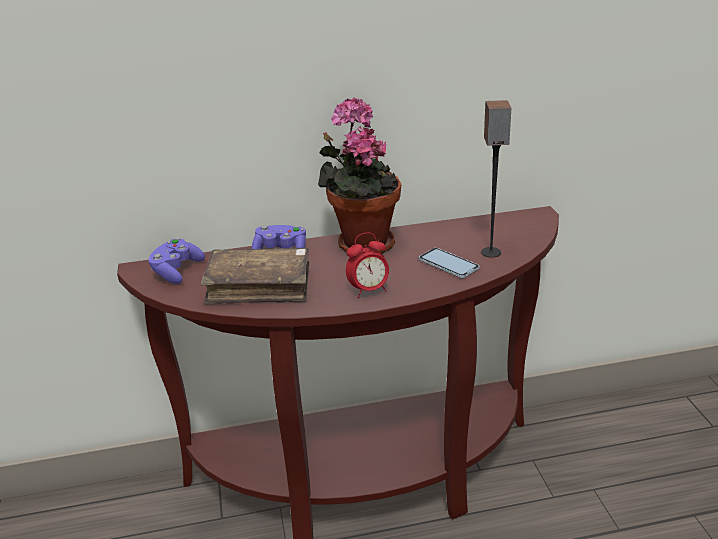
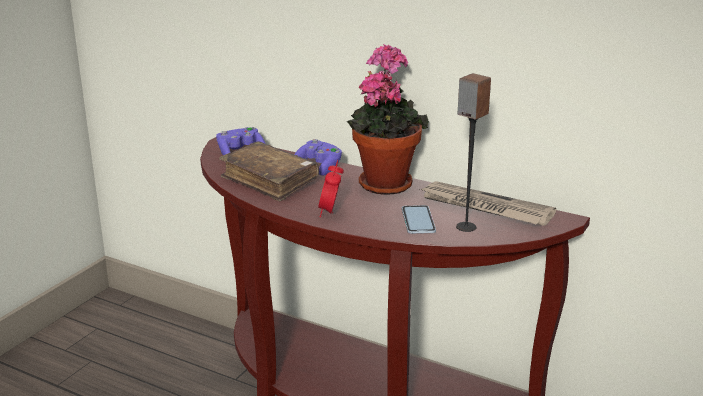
camera: 40 degrees right, 5 degrees down
(369, 290) = (330, 212): alarm clock -> alarm clock turned 75 degrees clockwise
(474, 230) = (485, 207): none -> newspaper

